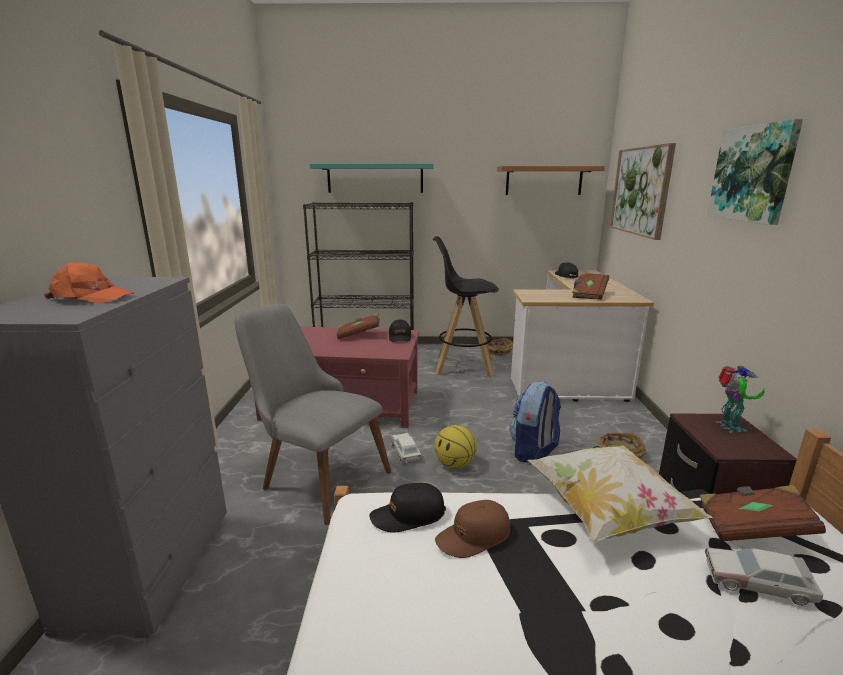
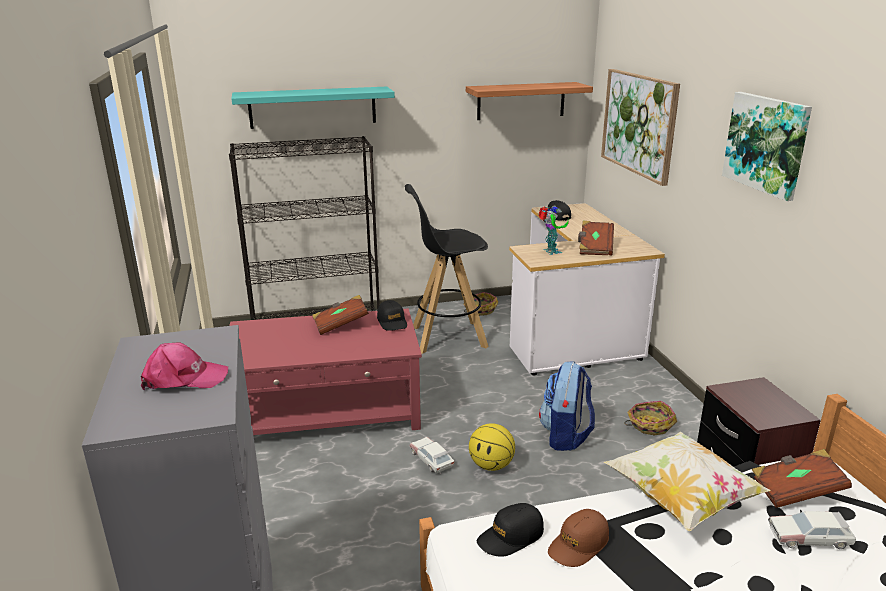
camera: 15 degrees left, 5 degrees up
(91, 297) = (183, 378): orange cap -> pink cap
(315, 475) = (345, 506): grey chair -> none
(729, 427) = (760, 394): toy robot -> toy robot (551, 252)

